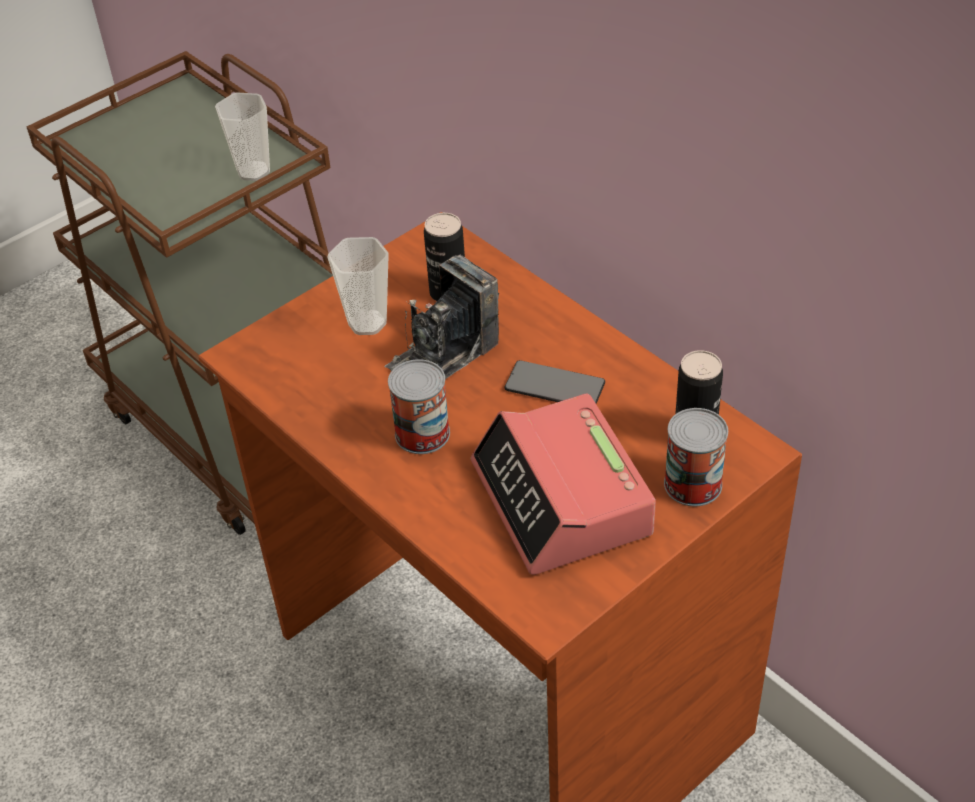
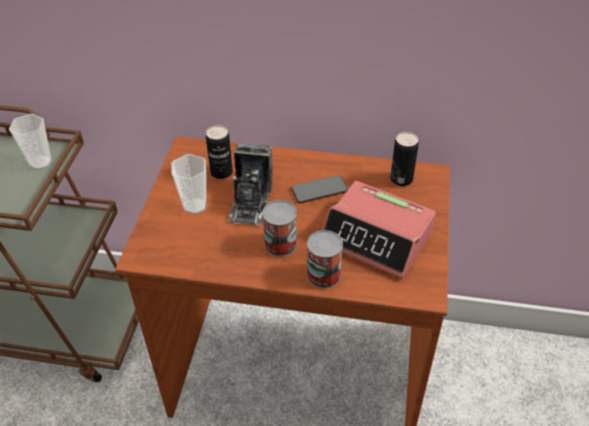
camera: 40 degrees left, 0 degrees up
(693, 484) = (423, 201): can -> can (324, 275)

